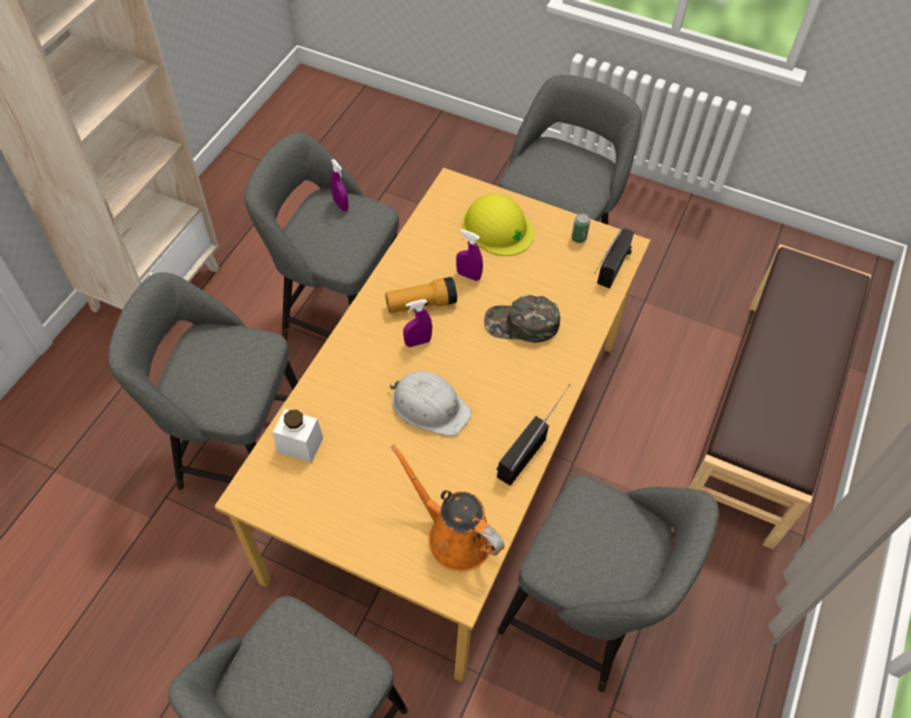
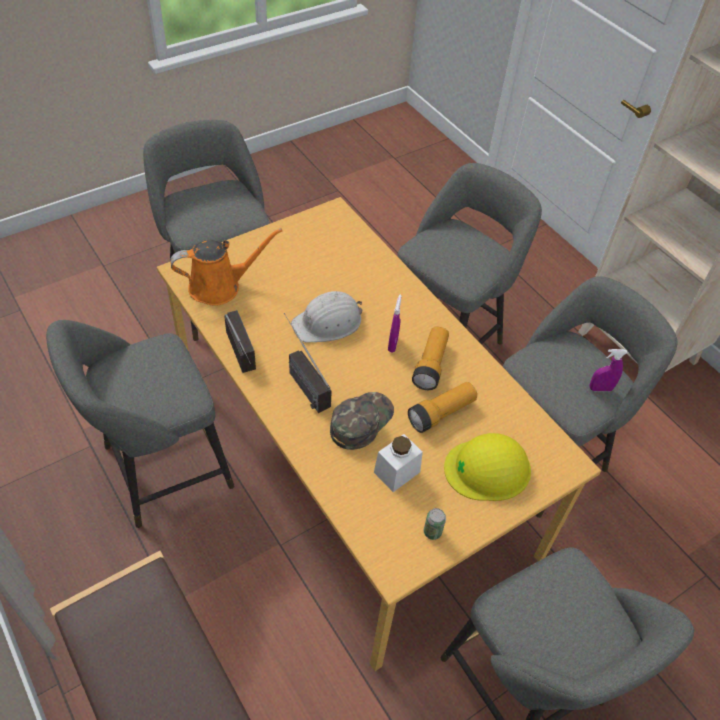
camera: 120 degrees right, 5 degrees down
(300, 444) = (352, 246): white jar -> white jar (397, 472)
(468, 275) = (441, 413): purple spray bottle -> flashlight
(609, 278) = (364, 525): radio -> radio (300, 379)

